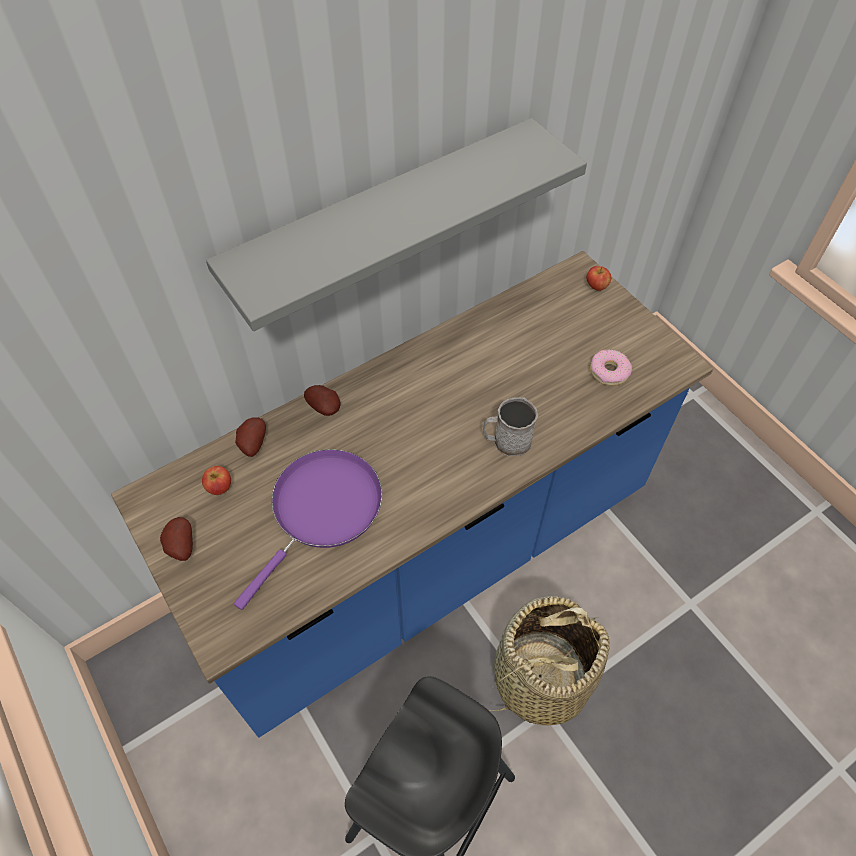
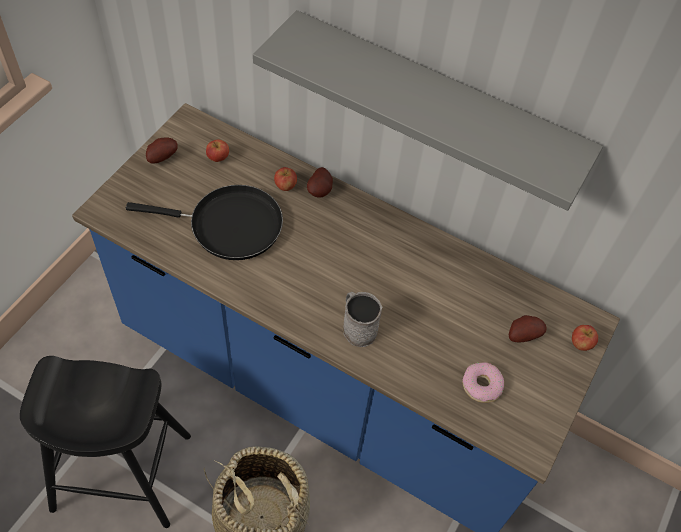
camera: 60 degrees right, 0 degrees up
(252, 444) = (263, 160): potato -> potato (522, 334)
(300, 437) = (285, 186): none -> apple
(322, 510) = (229, 225): purple frying pan -> black frying pan

